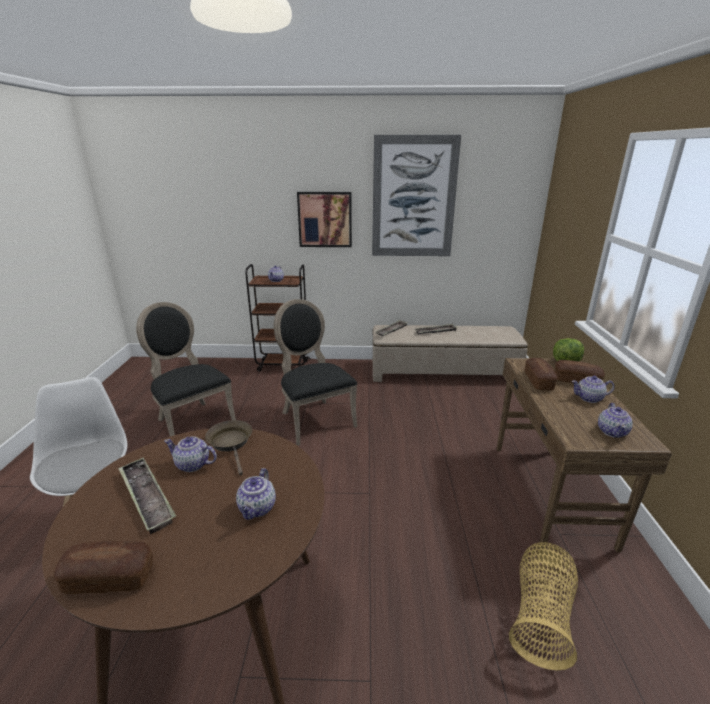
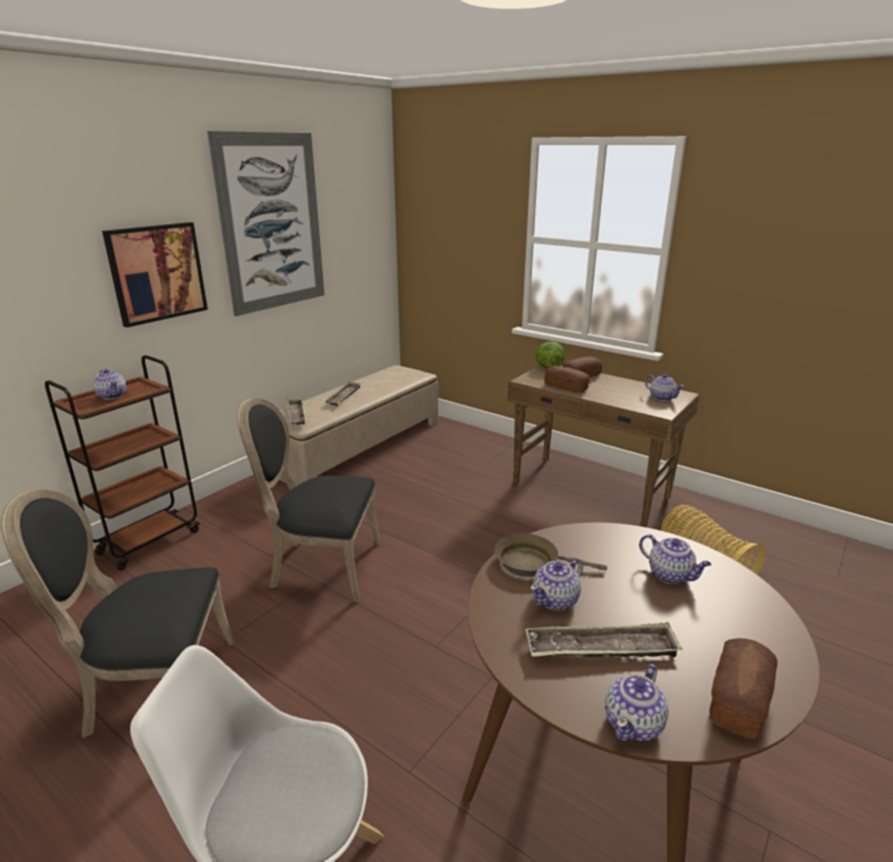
camera: 55 degrees left, 0 degrees up
(589, 398) = (611, 384): teapot -> teapot (634, 723)

